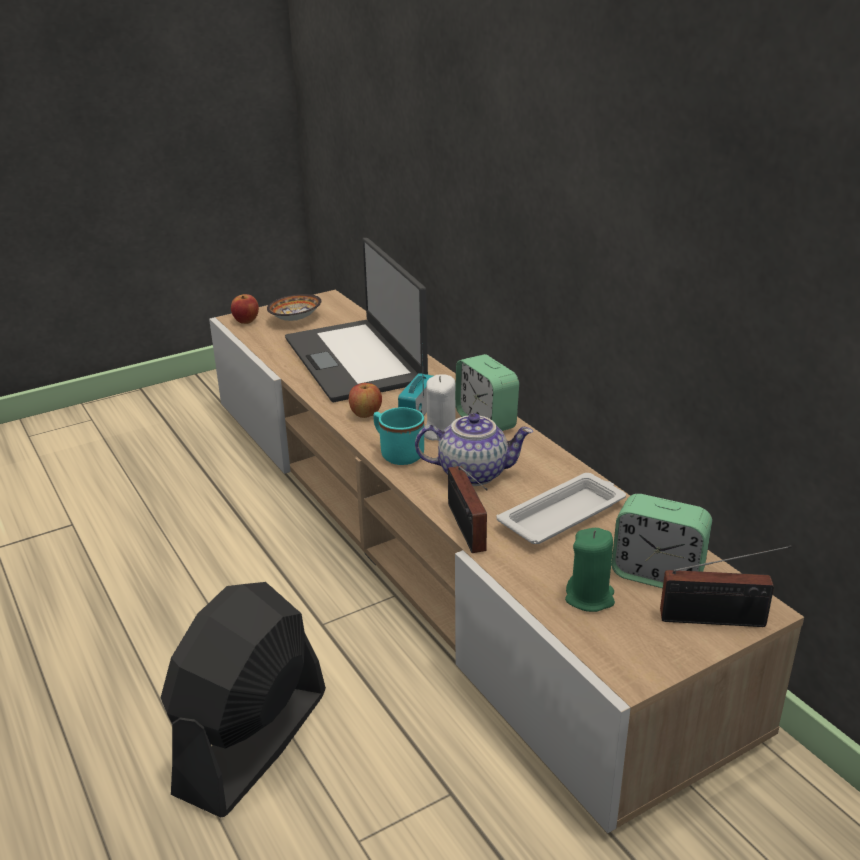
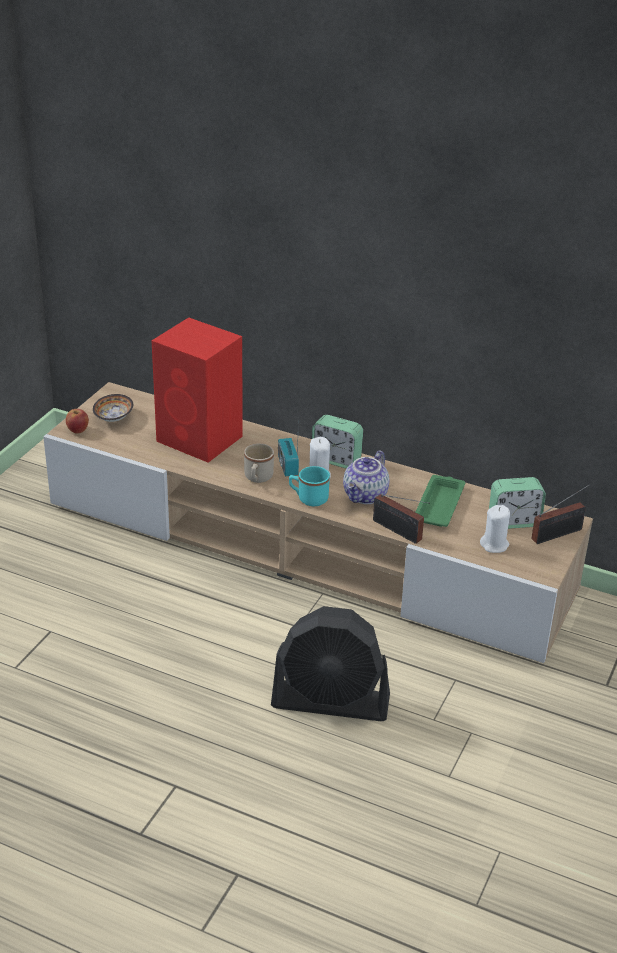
camera: 35 degrees left, 5 degrees up
(252, 742) = (331, 701): black fan -> black fan turned 75 degrees counterclockwise
(356, 360) = (201, 439): laptop -> red speaker
(365, 414) = (257, 478): apple -> beige mug
(473, 473) = (366, 496): teapot -> teapot turned 150 degrees clockwise
(564, 515) = (439, 505): white tray -> green tray
(590, 597) = (494, 545): green candle -> white candle

